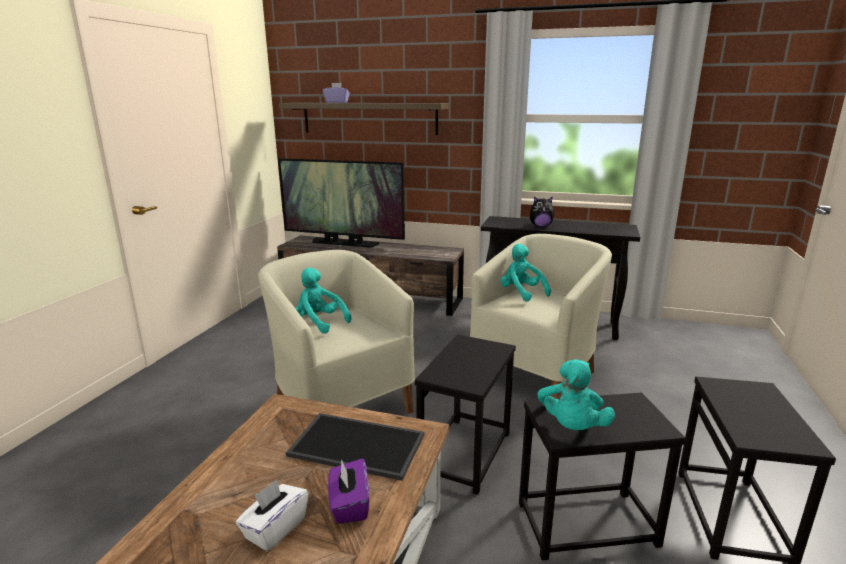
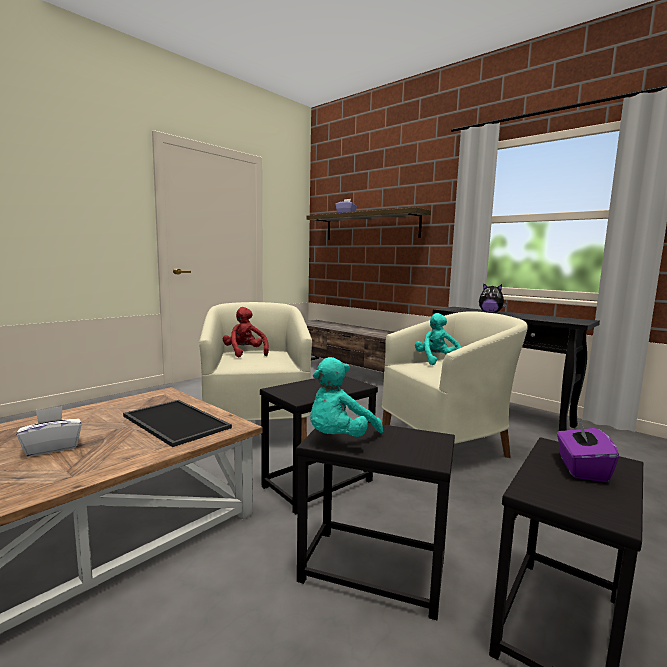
camera: 25 degrees right, 10 degrees down
(319, 323) = (245, 353): turquoise plush toy -> red plush toy
(344, 243) = (341, 326): television -> none
(349, 505) = (115, 449): purple tissue box -> purple tissue box (581, 468)

